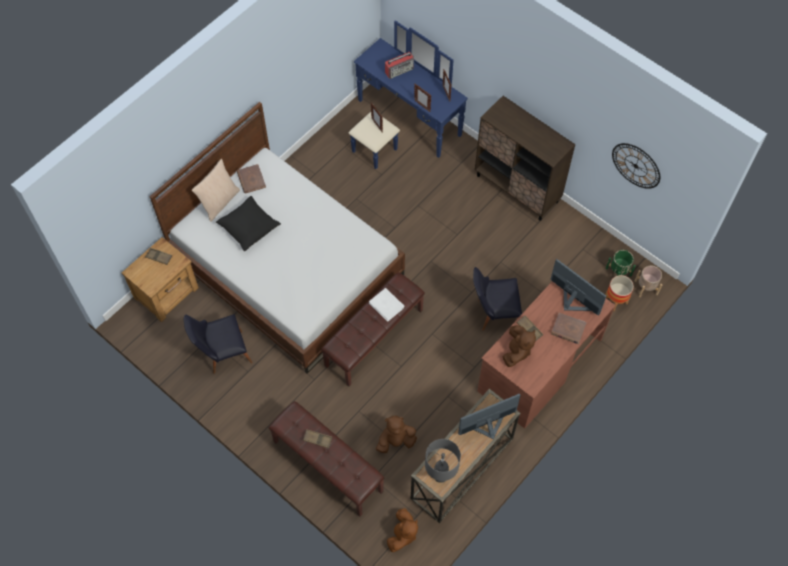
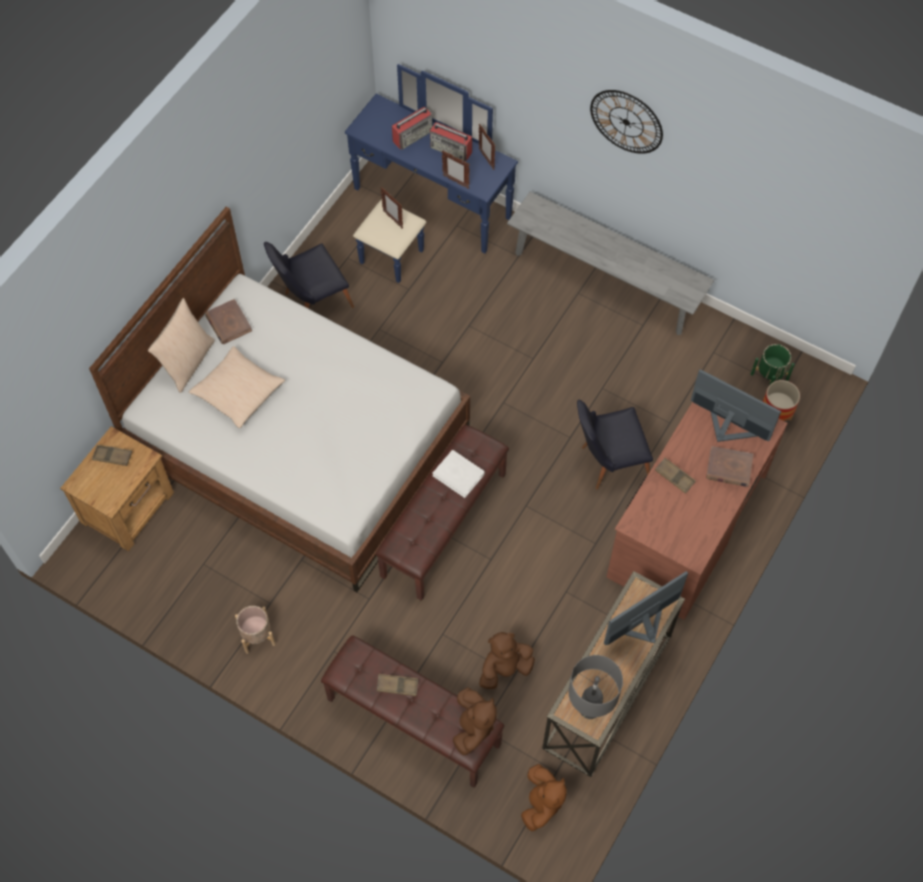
camera: 10 degrees left, 0 degrees up
(222, 353) = (227, 583): black chair -> black chair (312, 301)
(249, 227) = (238, 392): black pillow -> beige pillow
(423, 83) = (451, 150): none -> radio
(517, 189) = (605, 281): brown cabinet -> grey bench
(517, 351) = (663, 511): brown plush toy -> brown plush toy (473, 727)
(636, 165) = (784, 221): wall clock -> wall clock (626, 121)
(646, 287) = (812, 393): beige planter -> beige planter (257, 636)

